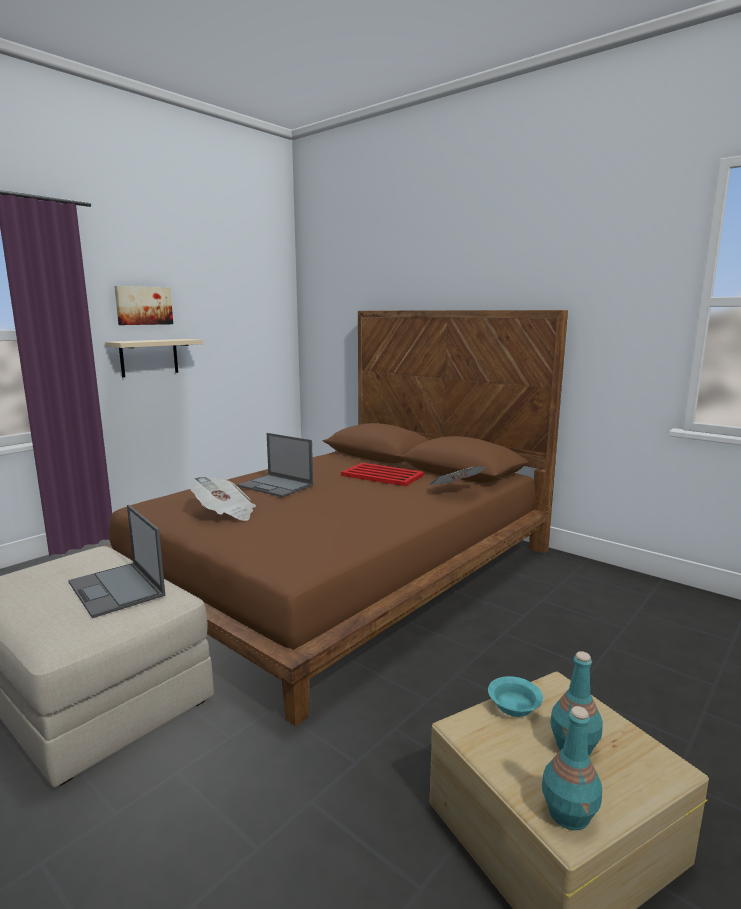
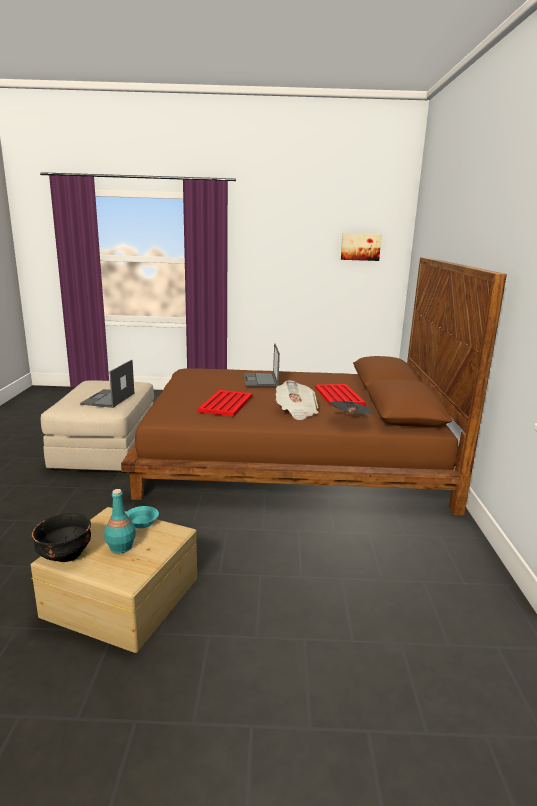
camera: 50 degrees right, 5 degrees up
(143, 305) = (269, 245): picture -> picture (360, 247)
(149, 357) = (269, 281): beige shelf -> none
(225, 514) = (204, 385): newspaper -> newspaper (296, 412)
(317, 522) = (226, 403): none -> red tray
(569, 813) = (65, 555): turquoise bottle -> black bowl

